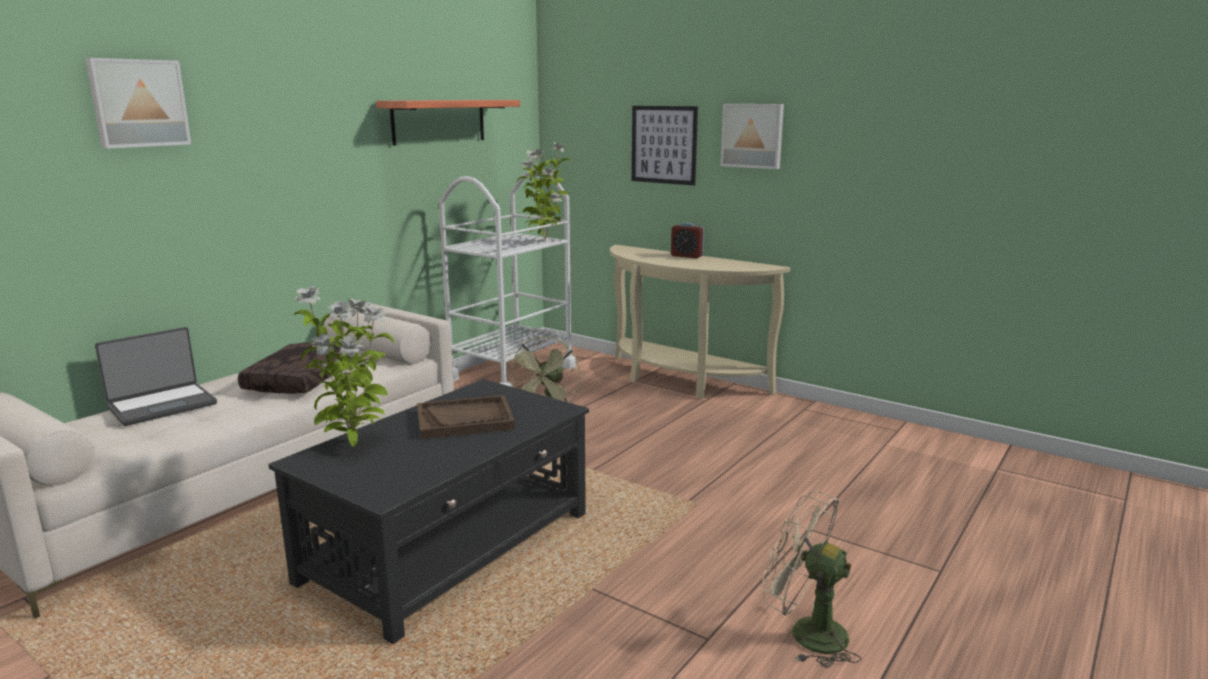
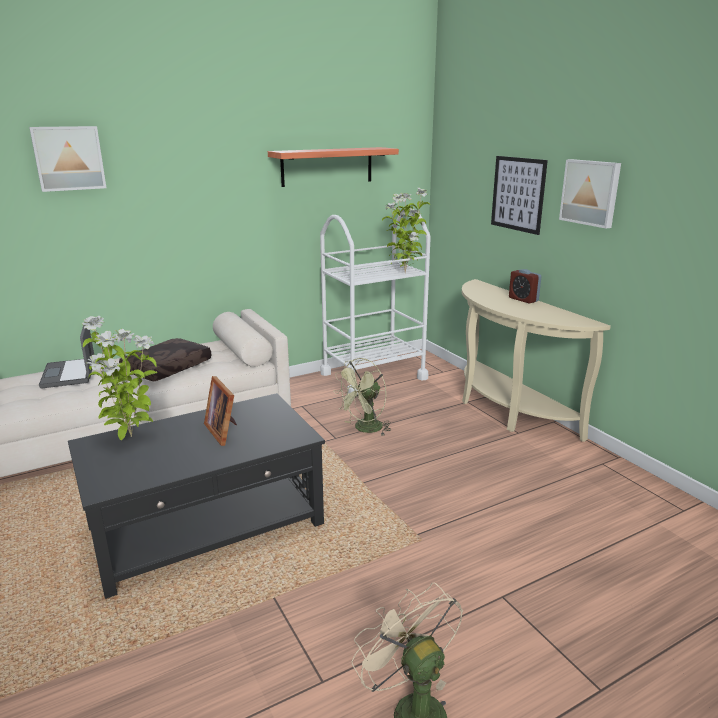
camera: 25 degrees right, 5 degrees up
(162, 405) = (70, 374): laptop -> laptop turned 90 degrees clockwise
(465, 420) = (224, 431): brown tray -> picture frame

